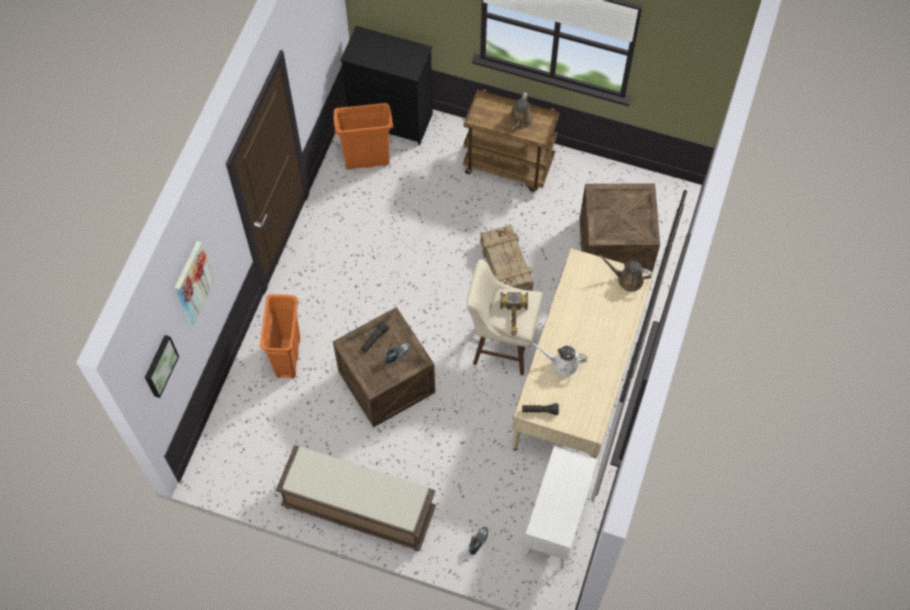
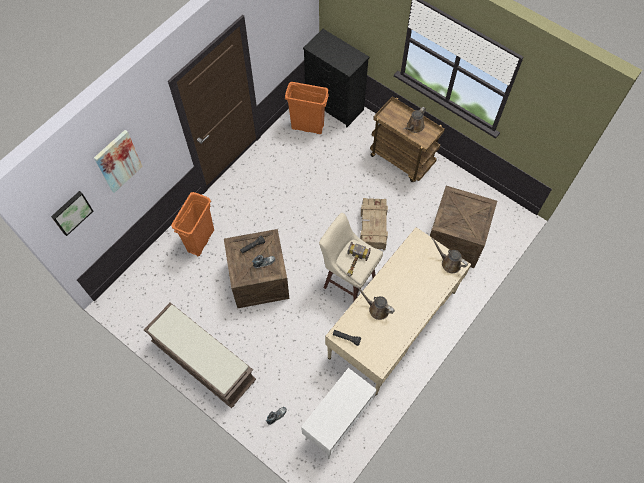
camera: 20 degrees right, 0 degrees up
(562, 363) = (377, 309): white watering can -> brown watering can

